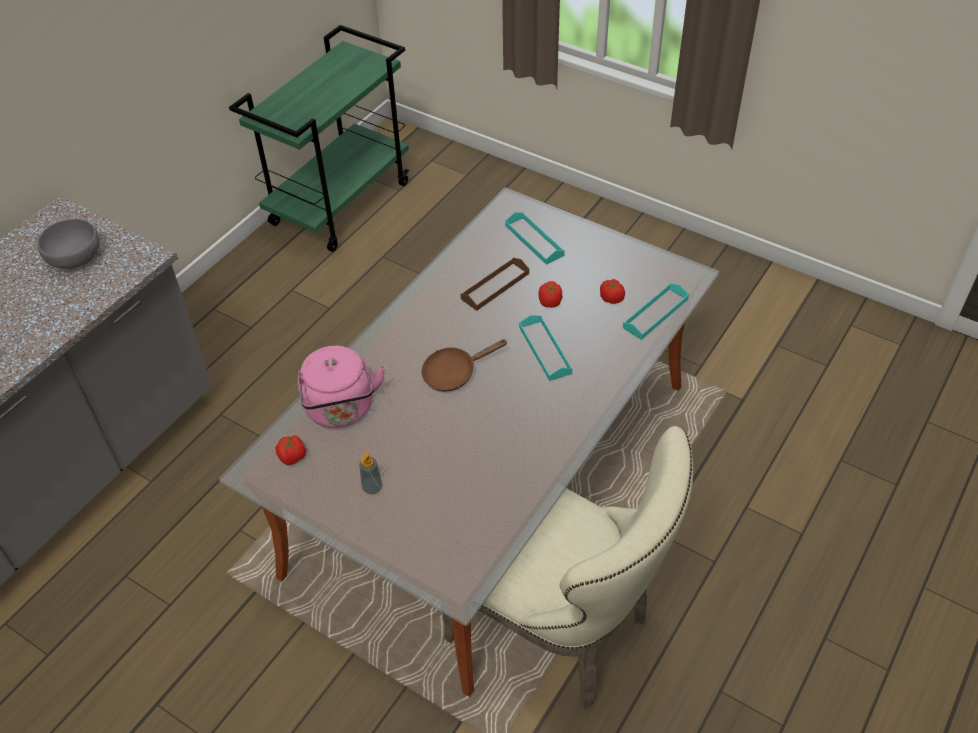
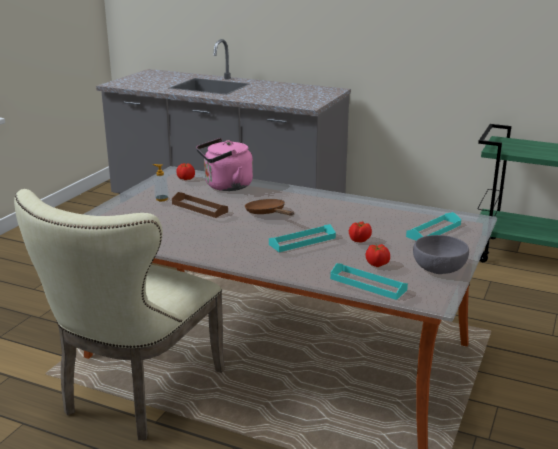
camera: 80 degrees right, 25 degrees down
(74, 256) = (302, 95): grey bowl -> grey bowl (439, 268)
(495, 286) = (367, 220): brown tray -> brown tray (199, 208)

